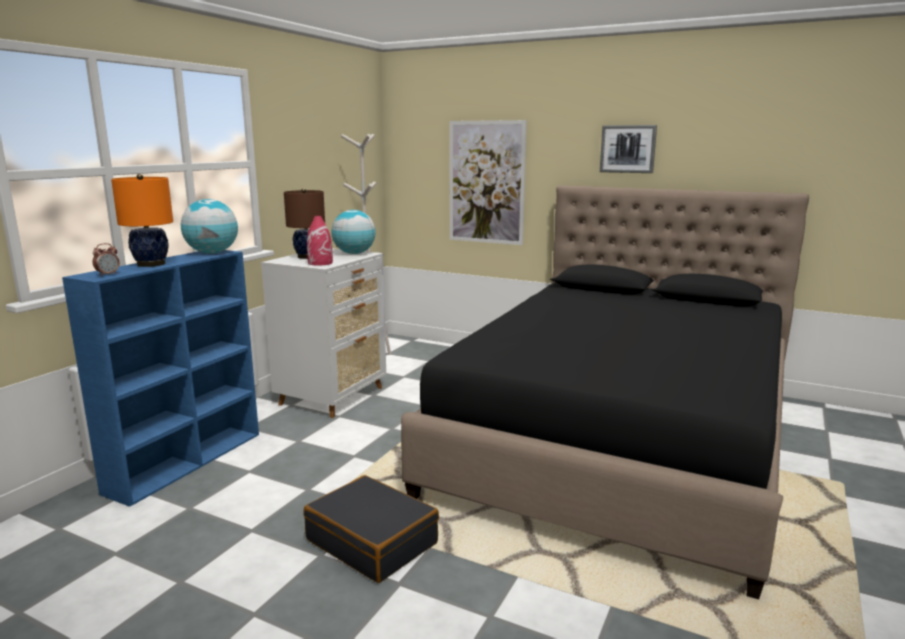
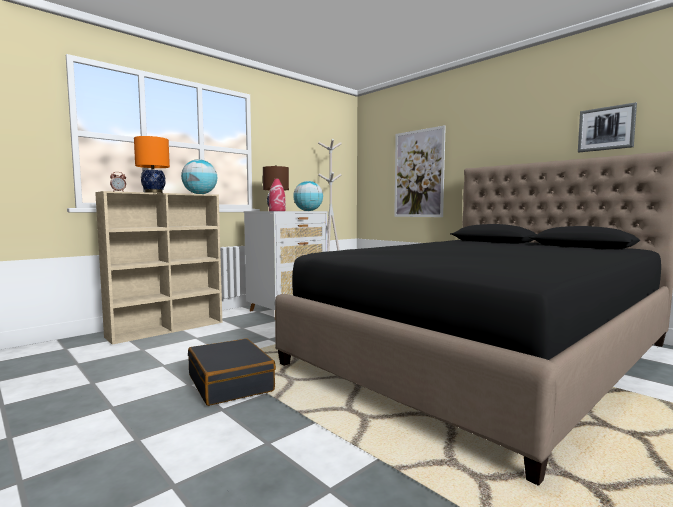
camera: 20 degrees right, 10 degrees down
(187, 461) = (168, 329): blue bookcase -> beige bookcase
(628, 149) = (519, 135): picture -> picture (606, 128)

